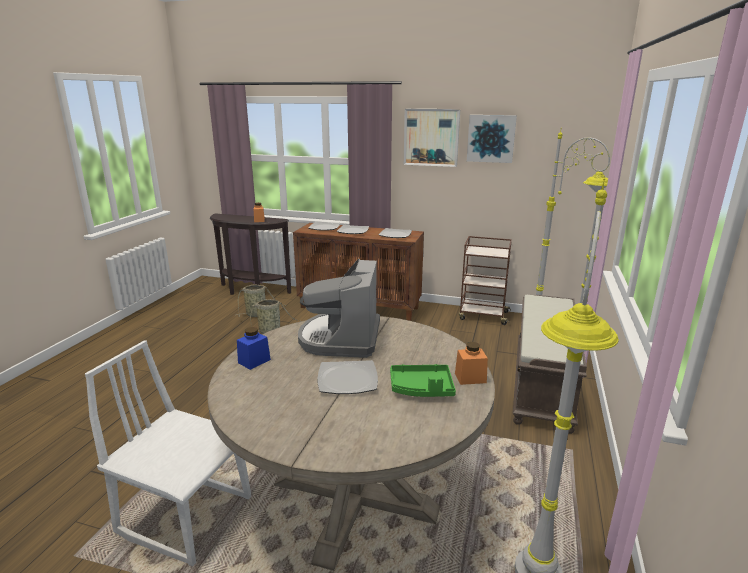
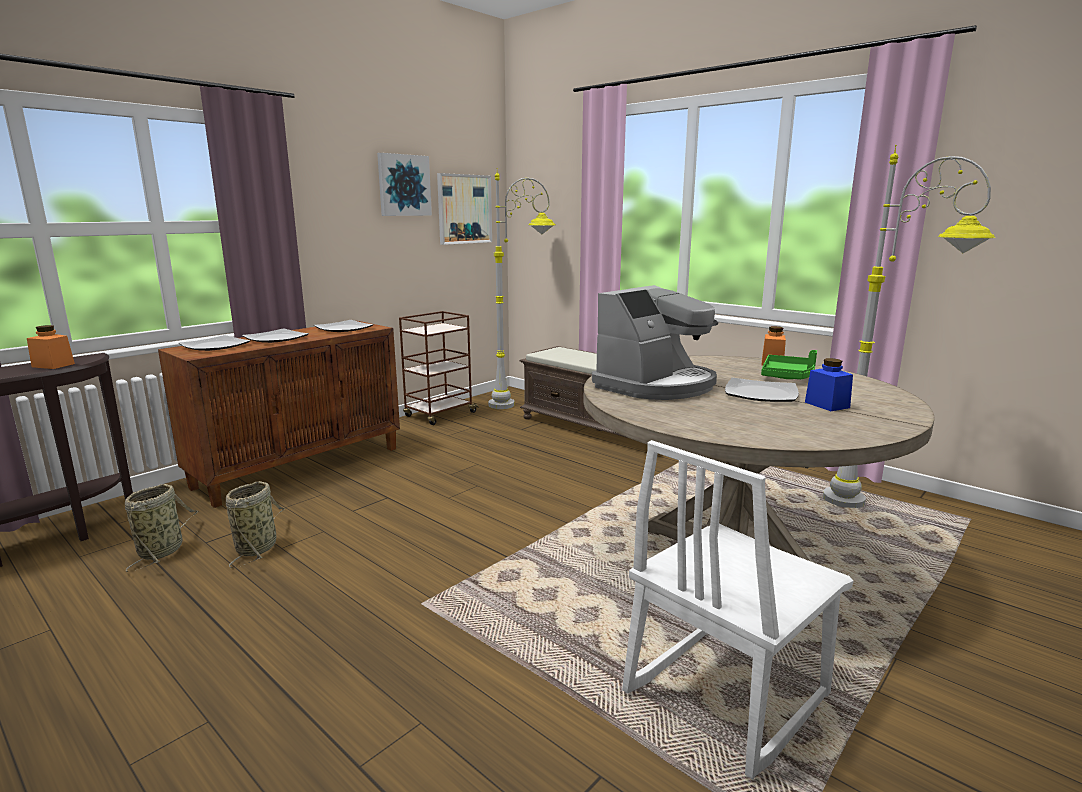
camera: 65 degrees left, 5 degrees down
(254, 361) = (694, 422): blue jar -> blue jar (827, 405)
(341, 338) = (656, 385): coffee machine -> coffee machine turned 75 degrees counterclockwise
(431, 137) = (333, 184): picture -> picture (464, 209)

